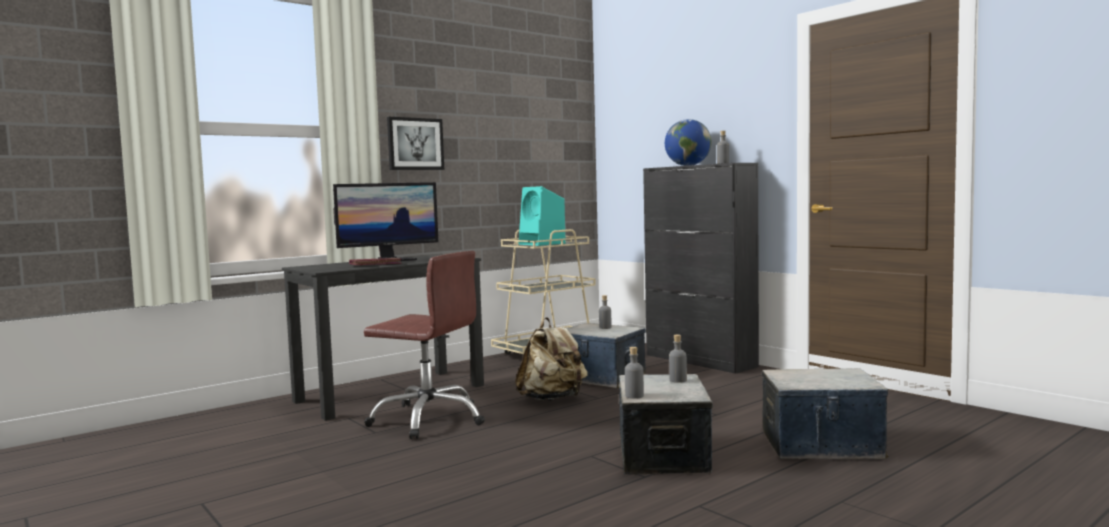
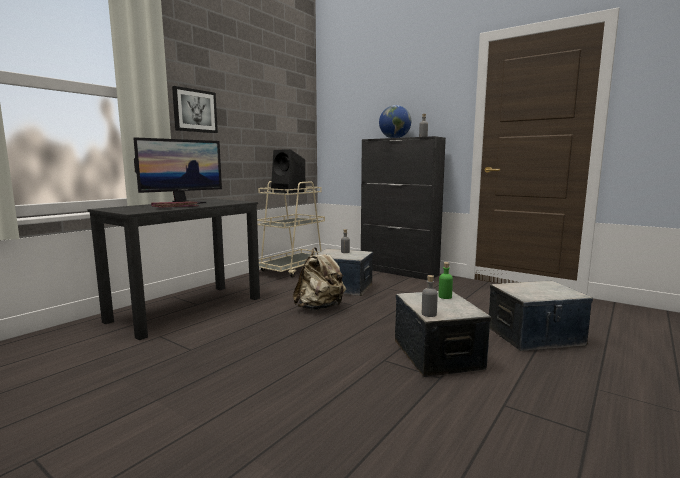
camera: 15 degrees left, 5 degrees up
(428, 419) = (231, 332): brown office chair -> none
(543, 244) = (289, 191): turquoise speaker -> black speaker
(678, 380) = (445, 297): grey bottle -> green bottle

